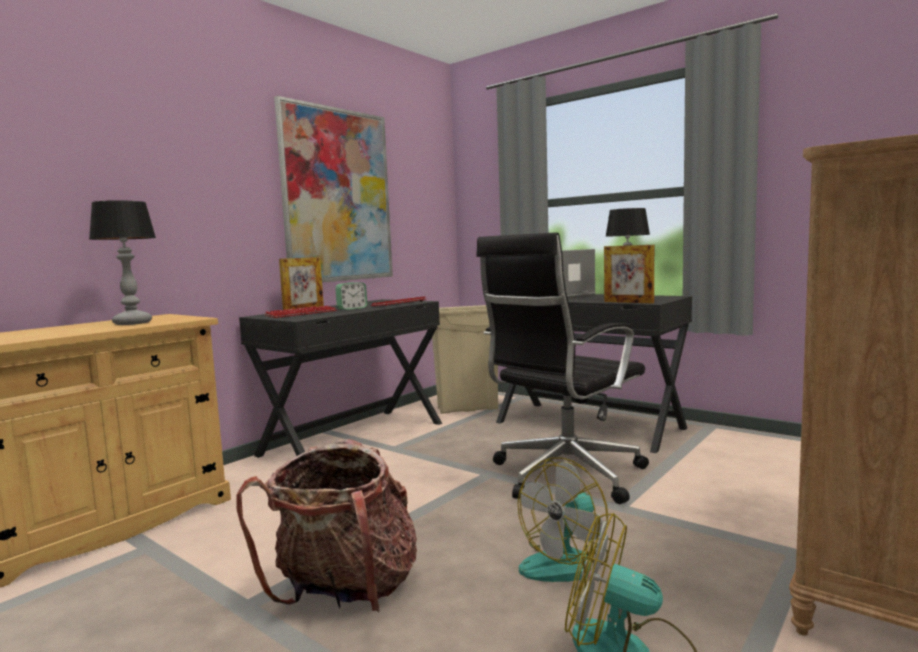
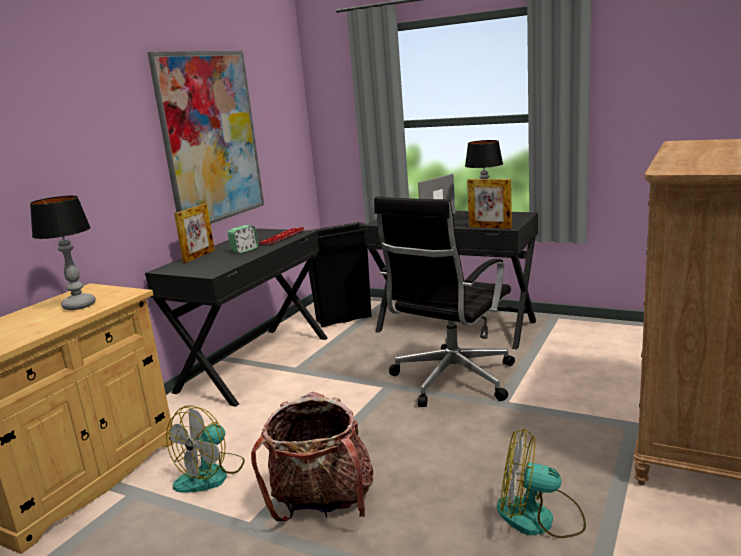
camera: 10 degrees left, 10 degrees up
(301, 314) = (204, 263): keyboard -> none
(468, 409) = (344, 319): beige trash can -> black trash can
(566, 562) = (476, 455): fan -> fan (211, 474)

